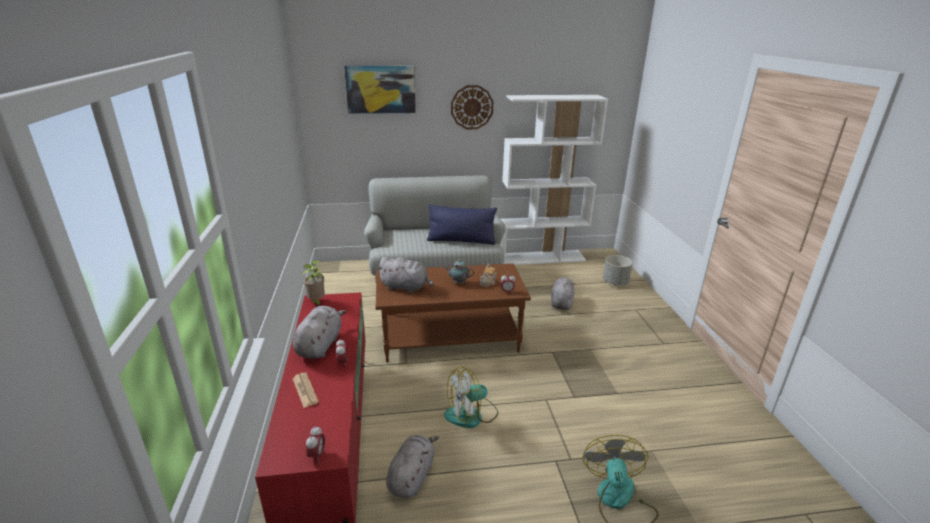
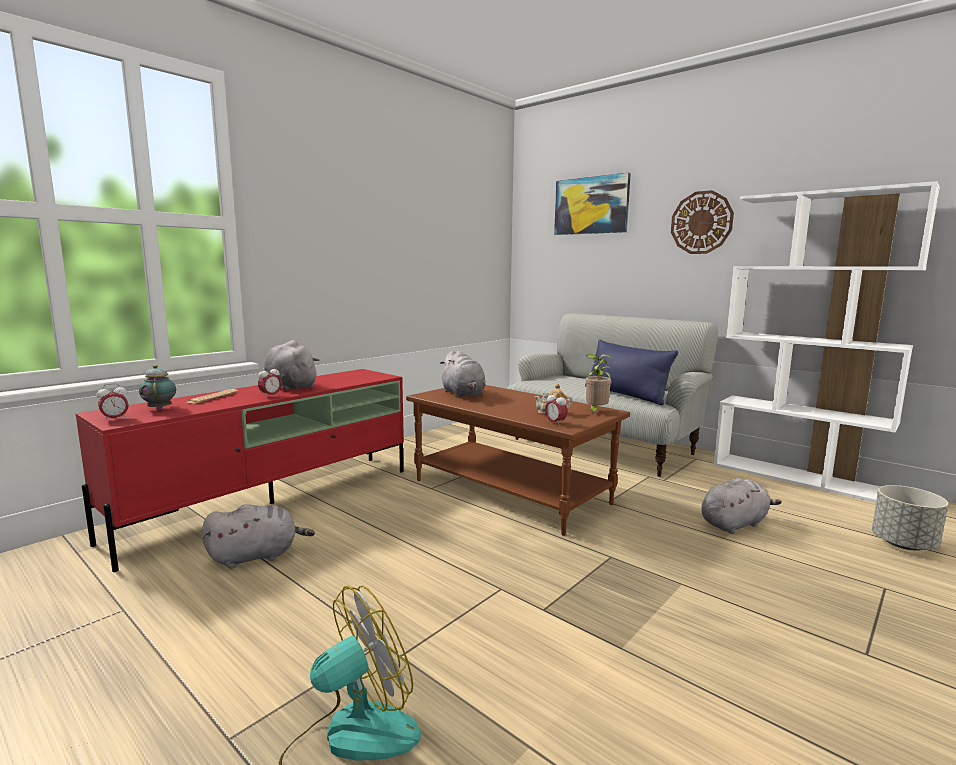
camera: 50 degrees right, 15 degrees down
(316, 302) = (357, 372): potted plant -> potted plant (595, 412)
(320, 345) = (290, 386): grey plush toy -> grey plush toy turned 105 degrees counterclockwise
(458, 283) = (520, 405): teapot -> teapot (160, 409)
(471, 415) = (397, 550): fan -> none

